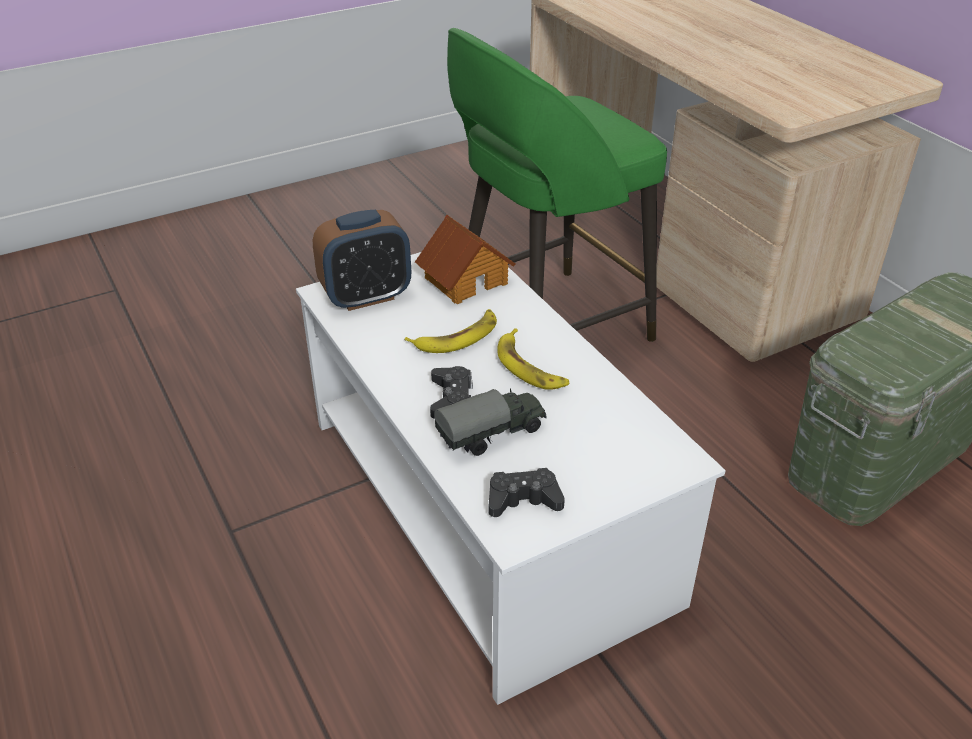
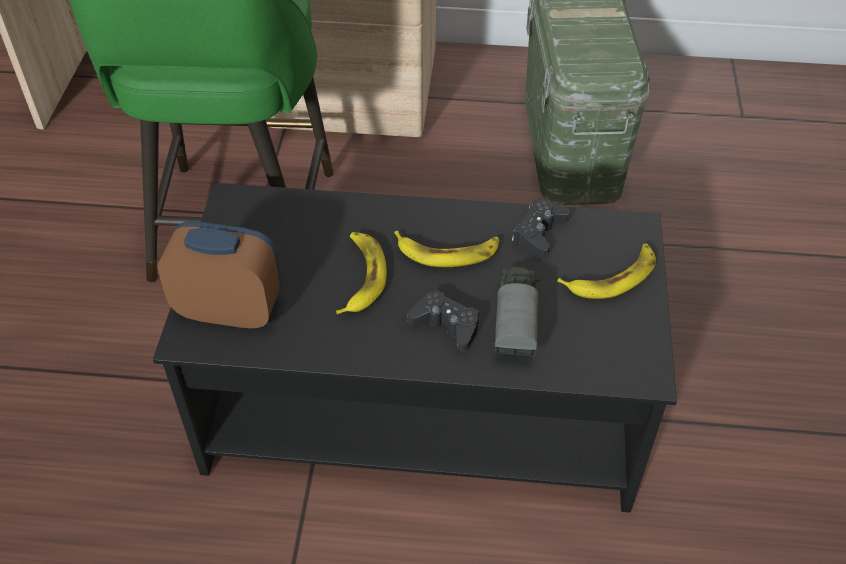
camera: 55 degrees left, 10 degrees up
(366, 297) = (230, 310): alarm clock -> alarm clock turned 90 degrees counterclockwise
(465, 280) = (278, 226): toy house -> none
(484, 506) = (420, 402): white coffee table -> black coffee table
(523, 500) = (609, 345): black game controller -> black game controller (539, 233)
(606, 470) = (612, 277): none -> banana

